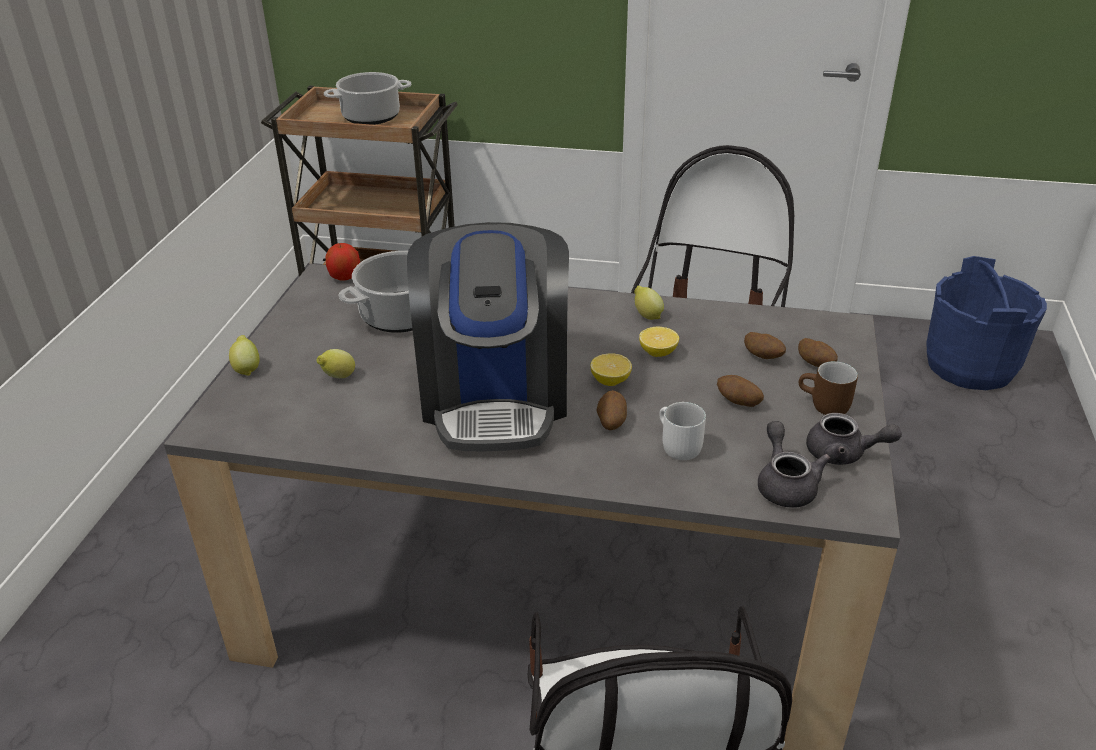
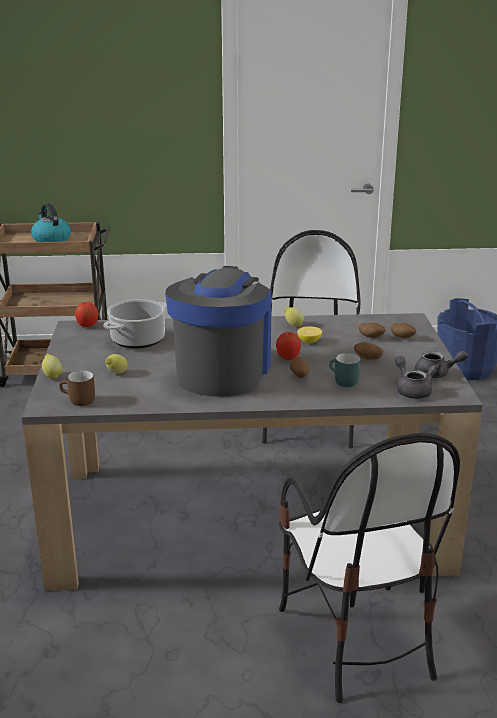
camera: 15 degrees left, 10 degrees down
(370, 117) = (51, 240): cooking pot -> kettle
(495, 396) = (222, 371): coffee machine -> coffee machine turned 150 degrees counterclockwise
(610, 381) = (288, 357): lemon -> apple
(675, 446) = (342, 381): white mug -> turquoise mug
(823, 406) = (416, 355): brown mug -> brown mug (78, 401)

